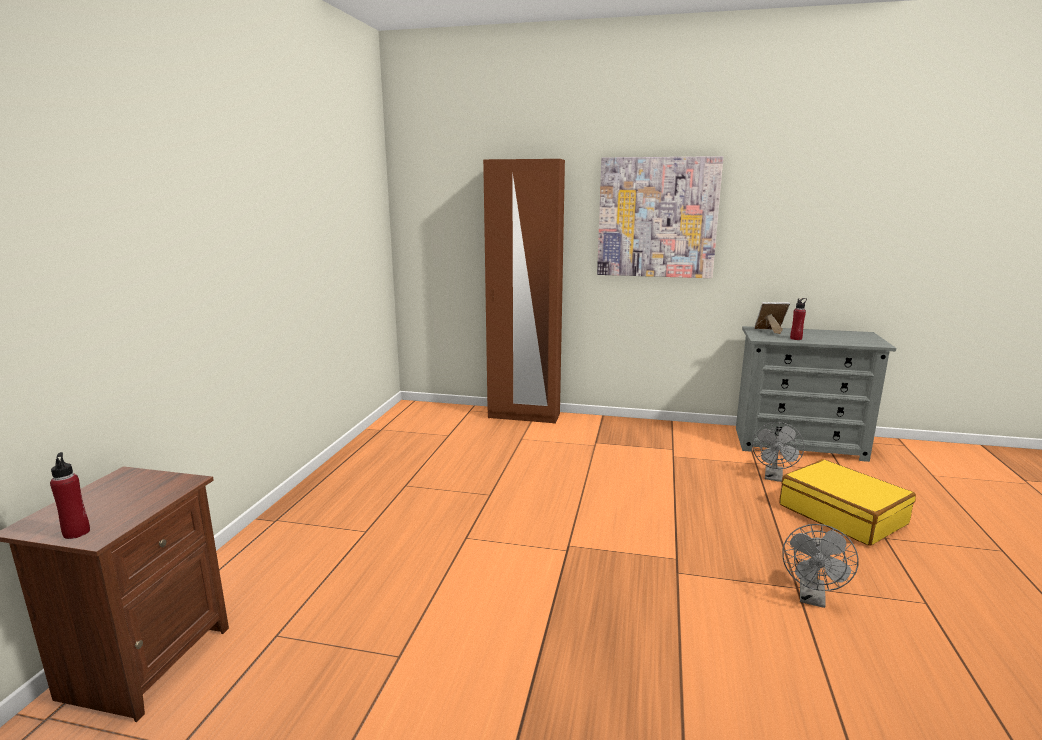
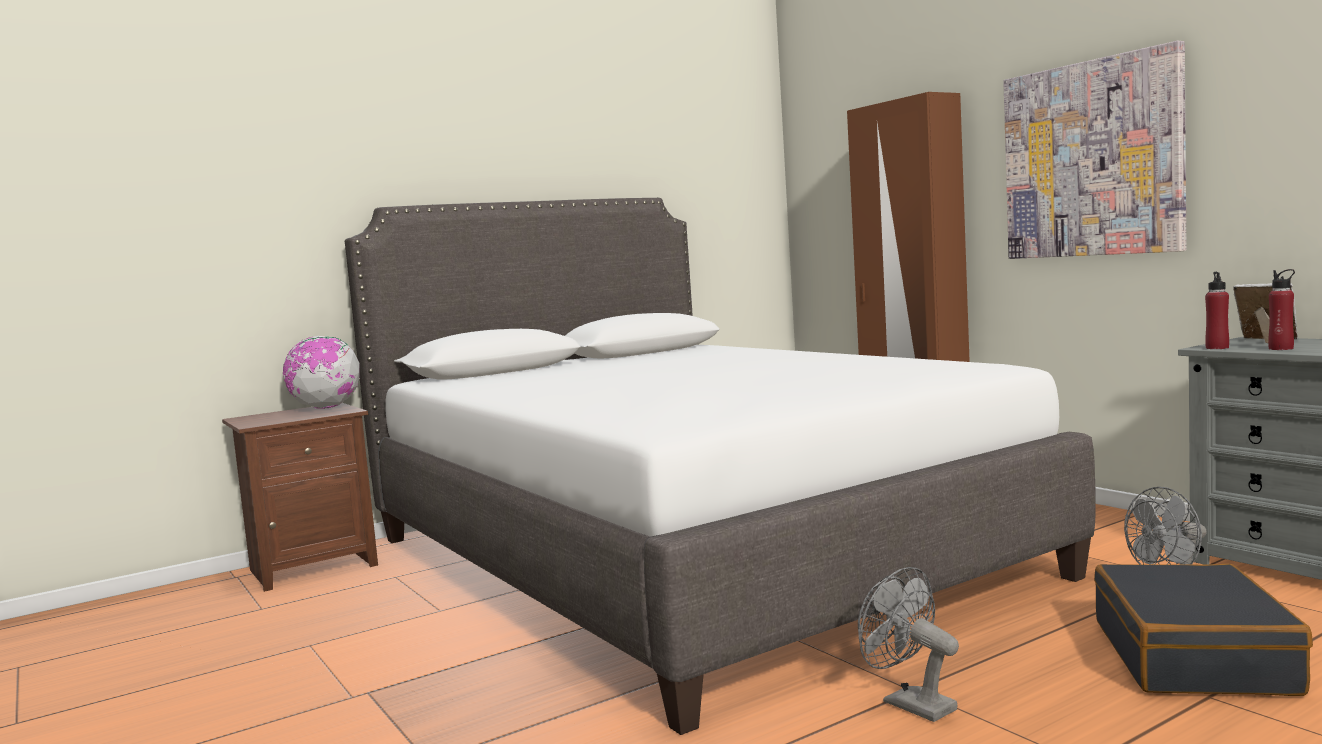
camera: 45 degrees right, 10 degrees down
(76, 532) = (251, 422): red bottle -> red bottle (1217, 348)
(131, 481) = (325, 408): none -> globe
(498, 524) = (684, 557): none -> white bed
(812, 598) = (909, 703): grey fan -> grey fan turned 75 degrees clockwise
(842, 514) = (1194, 657): yellow suitcase -> black suitcase

